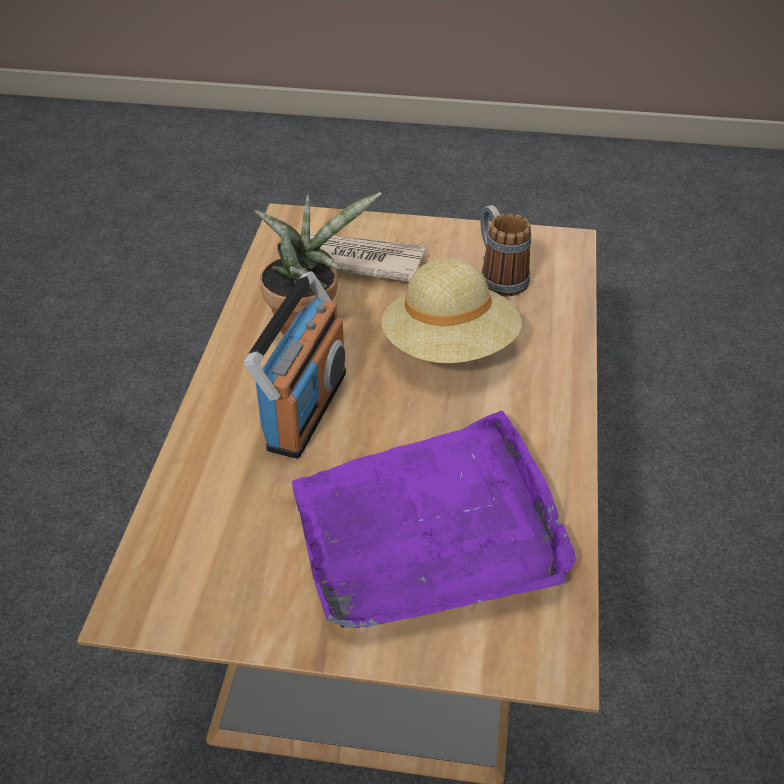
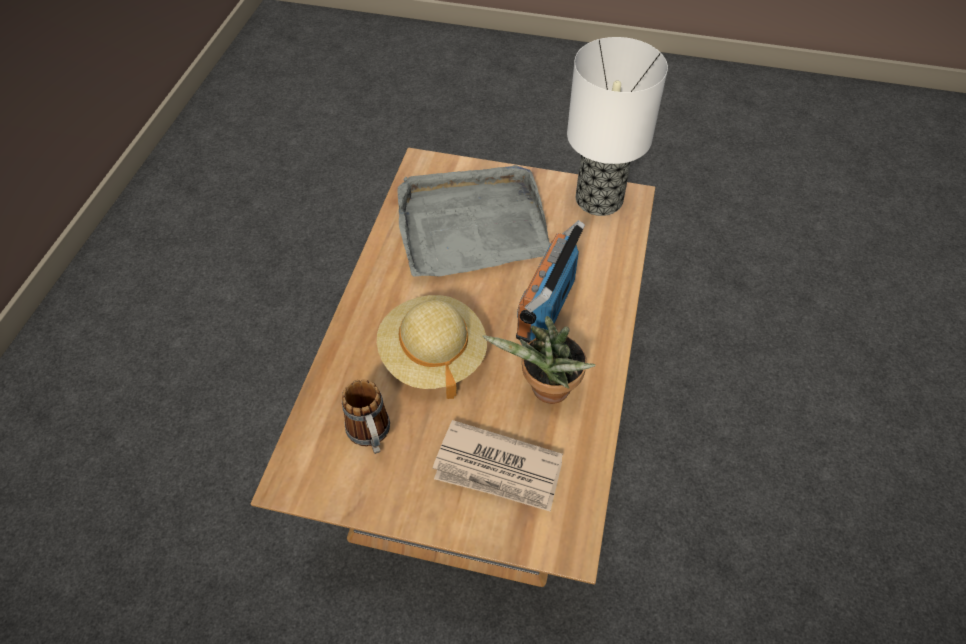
camera: 175 degrees left, 10 degrees up
(198, 599) = (597, 199): none -> table lamp
(430, 530) = (471, 225): purple tray -> grey tray

